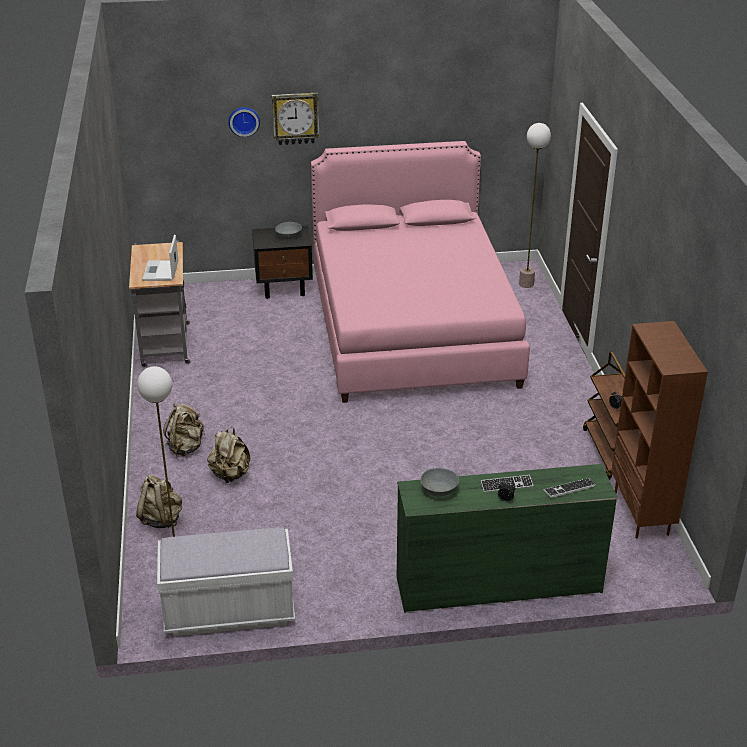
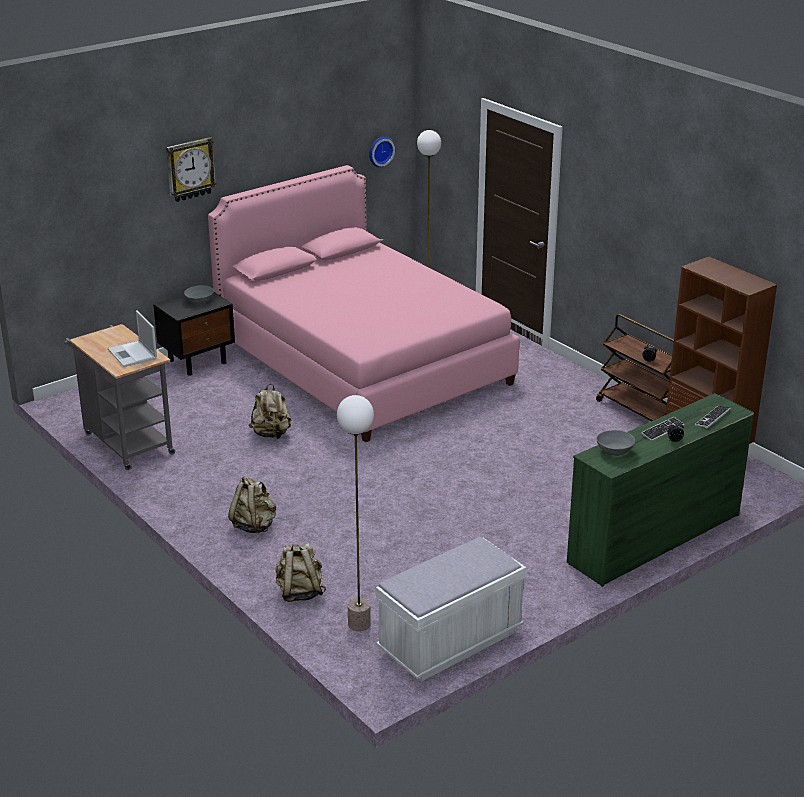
camera: 30 degrees left, 5 degrees down
(230, 474) = (325, 534): beige backpack -> beige backpack (271, 434)
(244, 121) = (139, 181): wall clock -> wall clock (380, 151)

